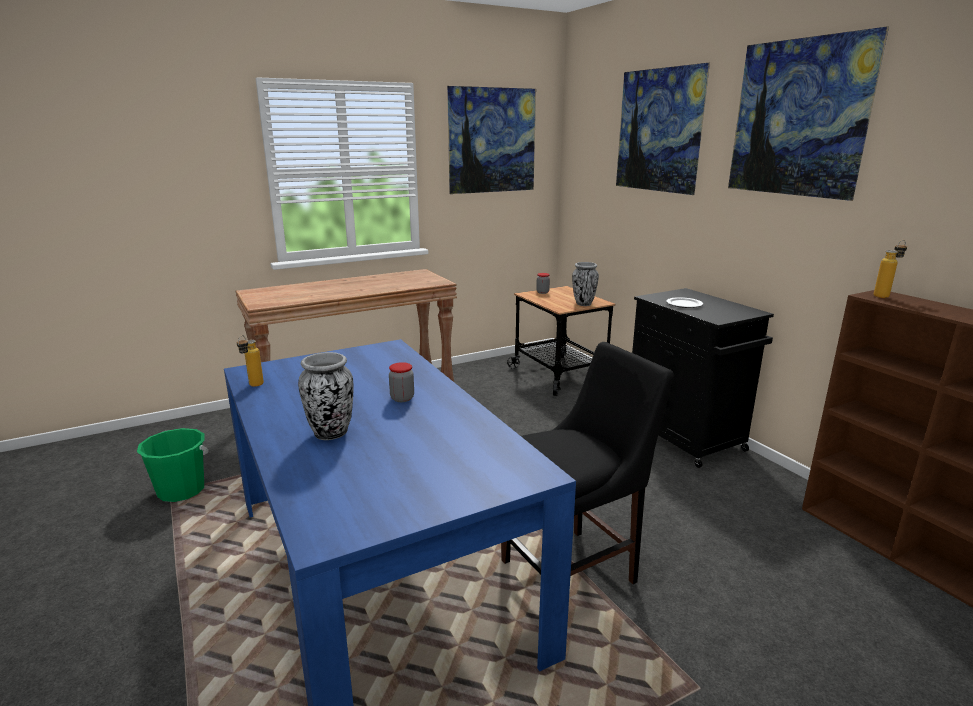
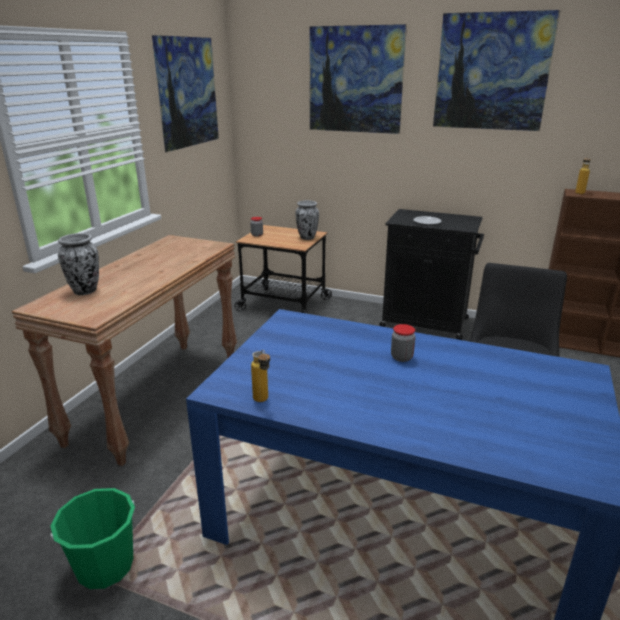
camera: 40 degrees left, 5 degrees up
(331, 433) = (424, 408): vase -> vase (85, 291)

